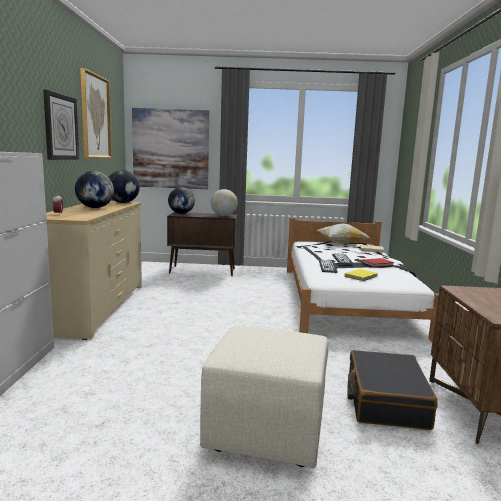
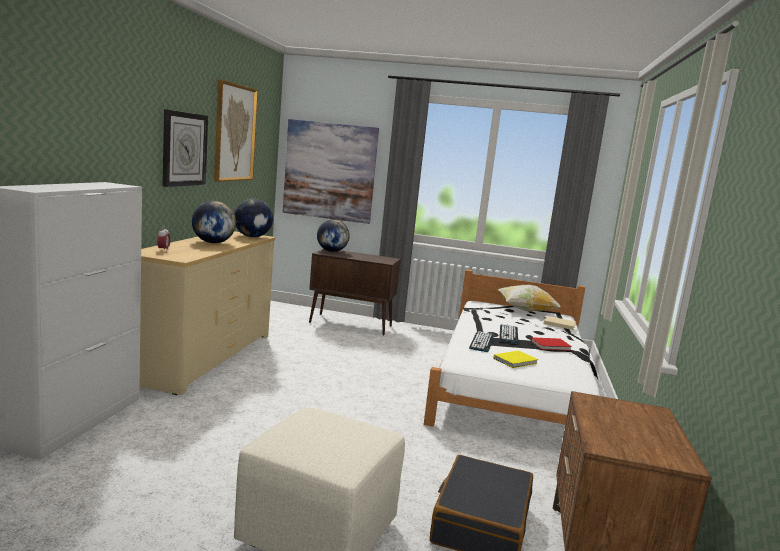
camera: 10 degrees right, 0 degrees up
(223, 216) = (380, 260): globe -> none

